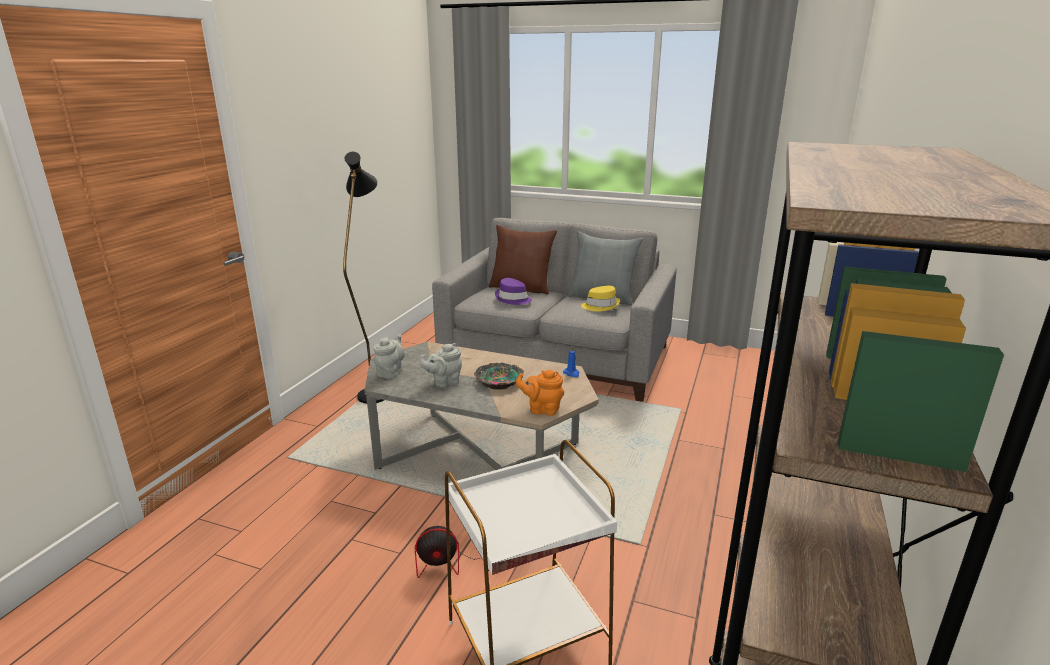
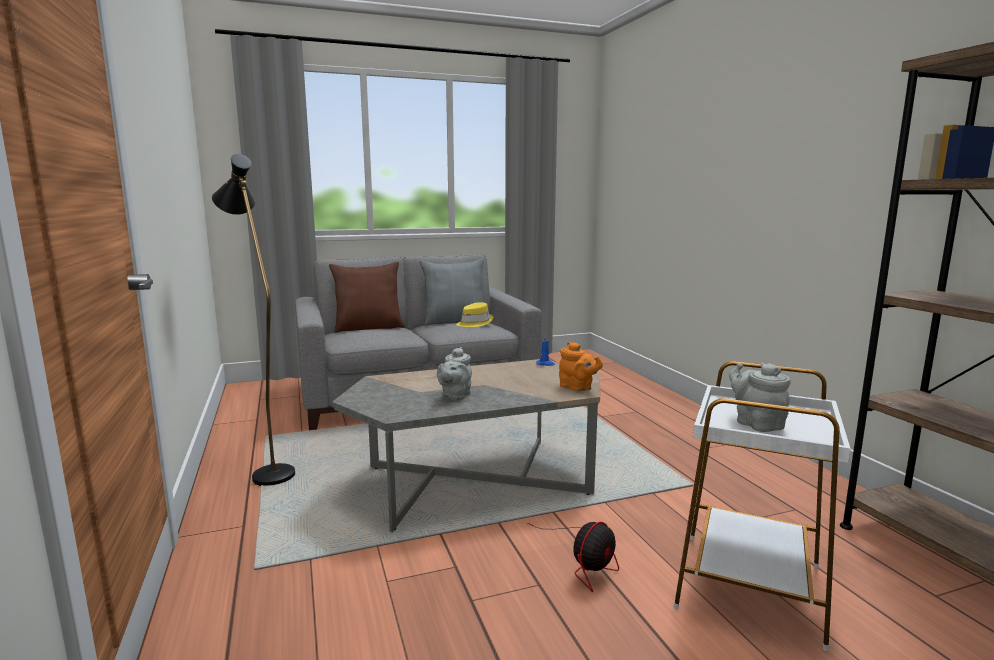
camera: 40 degrees left, 10 degrees down
(390, 372) = (382, 404): grey teapot -> grey teapot (756, 423)
(500, 381) = (502, 382): bowl -> none
(513, 299) = (387, 332): purple hat -> none
(542, 409) = (578, 388): orange teapot -> orange teapot turned 105 degrees counterclockwise

